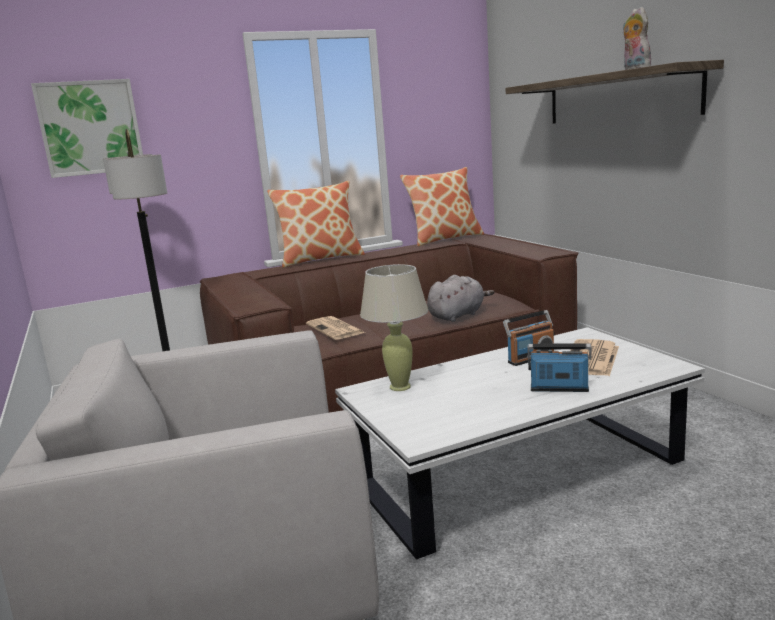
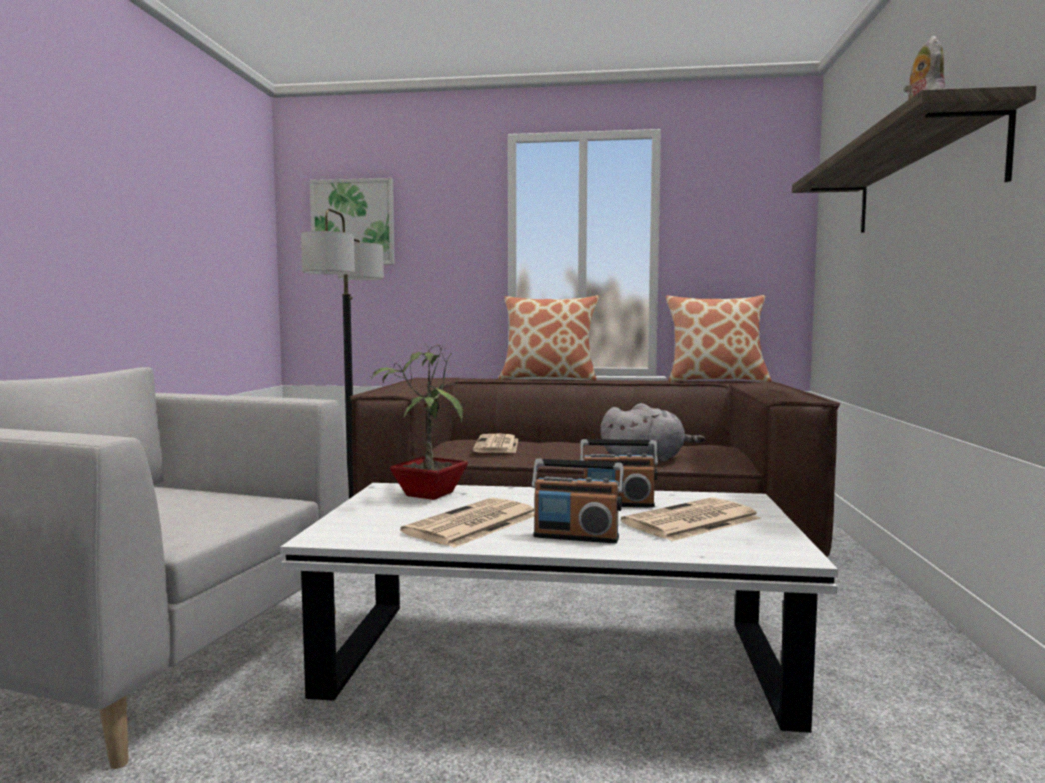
camera: 30 degrees right, 10 degrees down
(400, 387) = (427, 494): beige table lamp -> potted plant
(485, 400) = (472, 524): none -> newspaper
(559, 389) = (576, 537): radio -> radio turned 150 degrees clockwise

